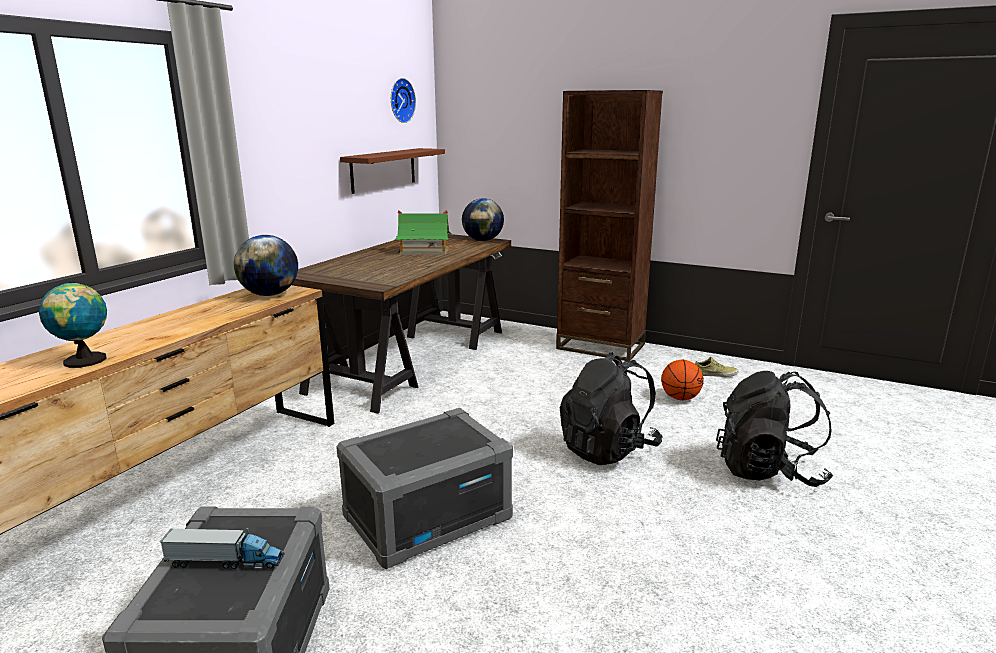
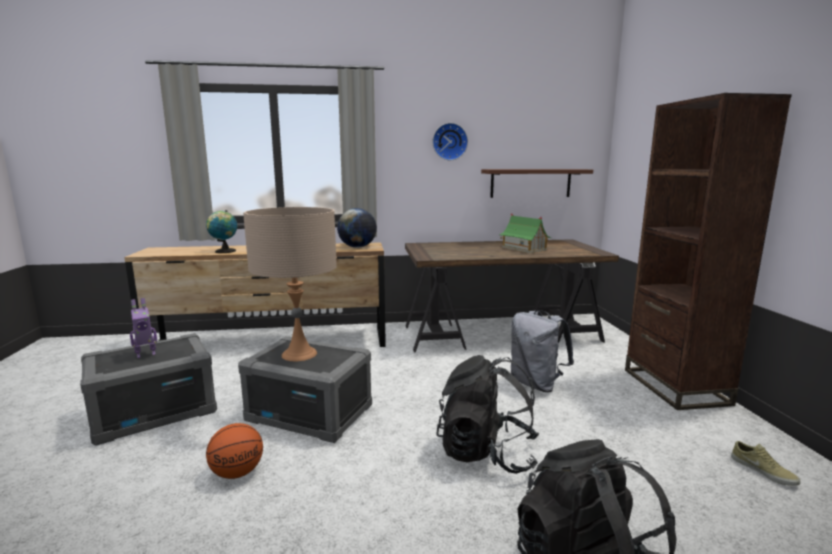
camera: 55 degrees right, 5 degrees down
(225, 561) = (146, 354): toy truck -> toy robot
(400, 100) = (560, 128): wall clock -> wall clock (449, 141)
(411, 446) = (299, 354): none -> beige table lamp
(483, 240) = (593, 251): globe -> none
(531, 387) = (536, 384): none -> grey backpack
(680, 398) = (655, 463): basketball -> basketball (238, 472)

